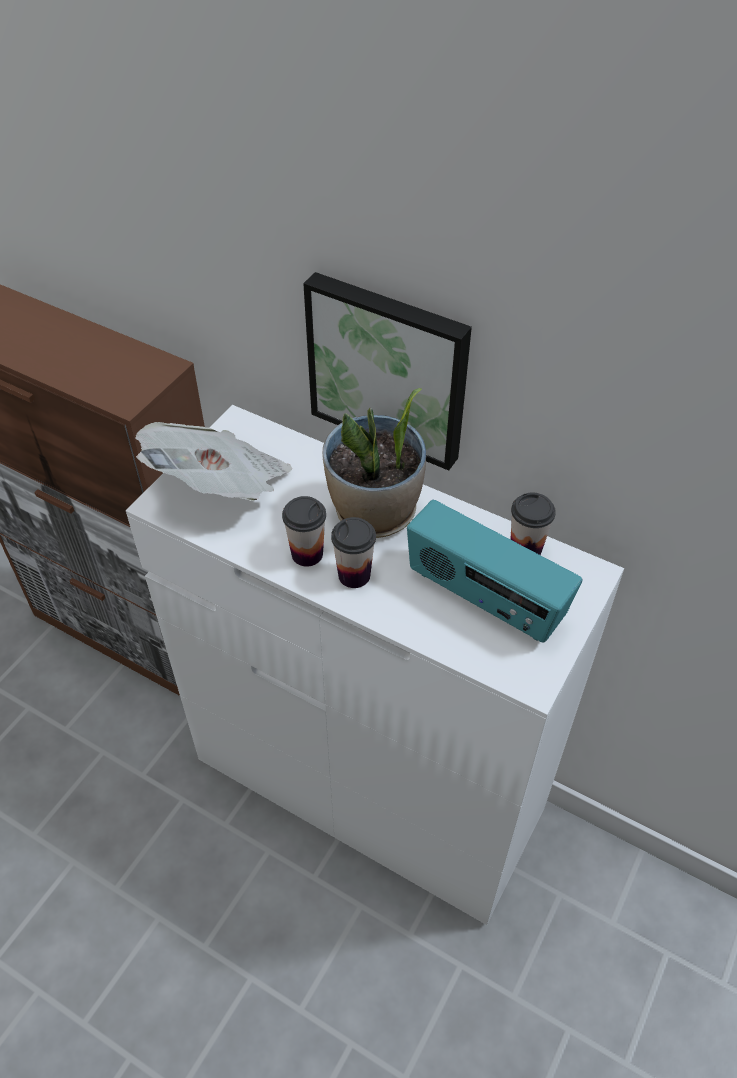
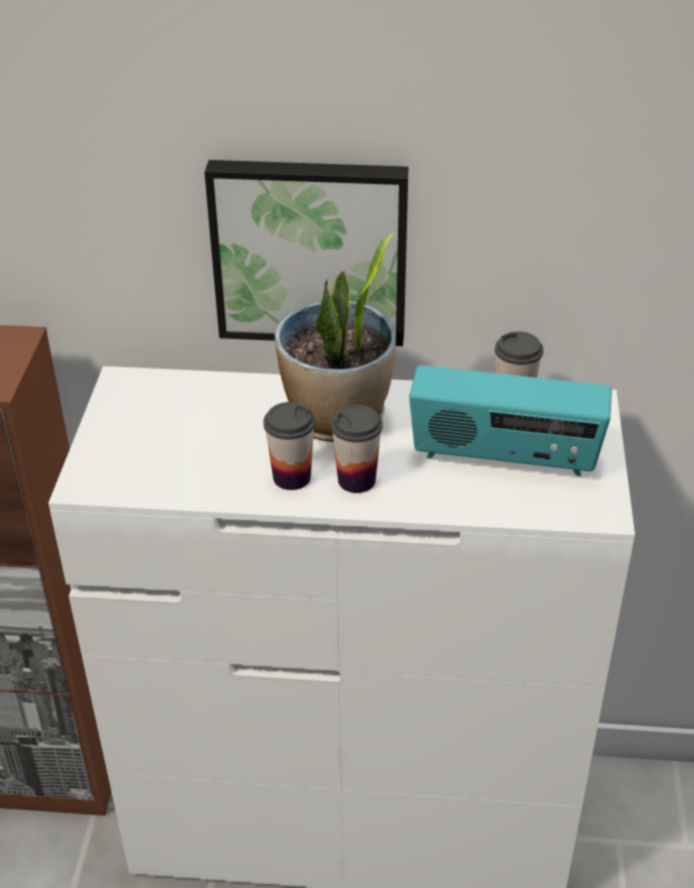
camera: 25 degrees left, 10 degrees down
(221, 486) = (147, 445): newspaper -> none

